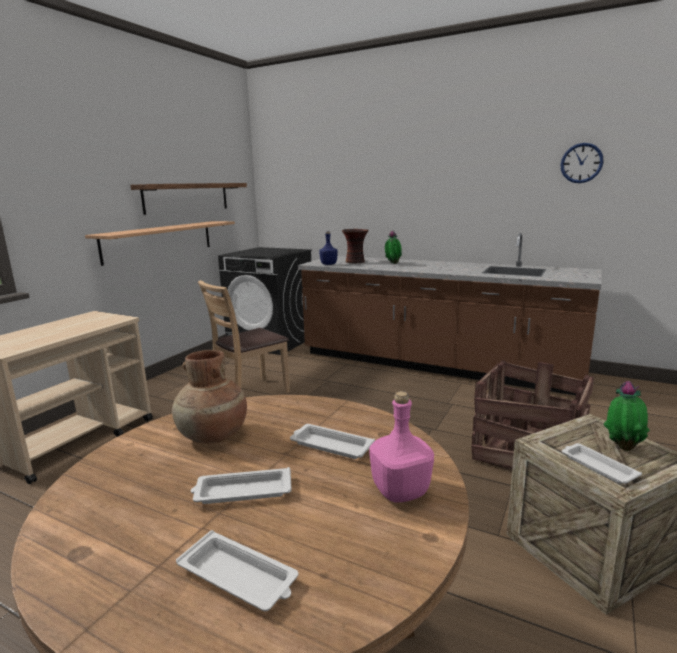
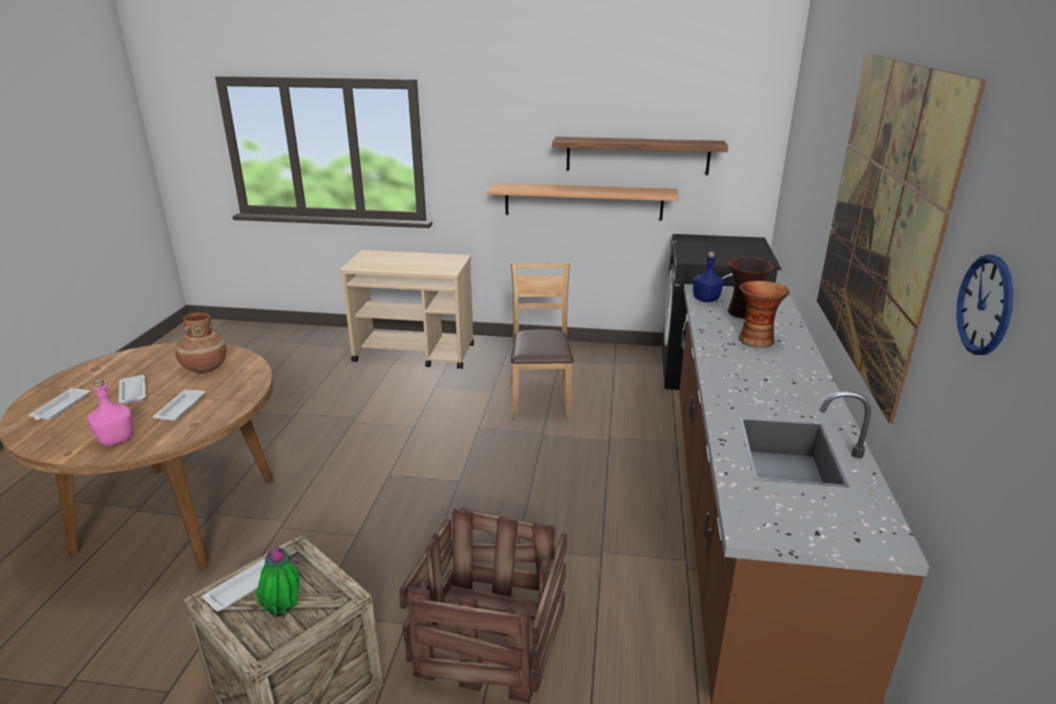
camera: 70 degrees right, 10 degrees up
(249, 394) = (540, 400): brown chair -> brown chair turned 60 degrees clockwise
(392, 264) = (755, 339): potted plant -> vase
(452, 171) = (880, 221): none -> picture

